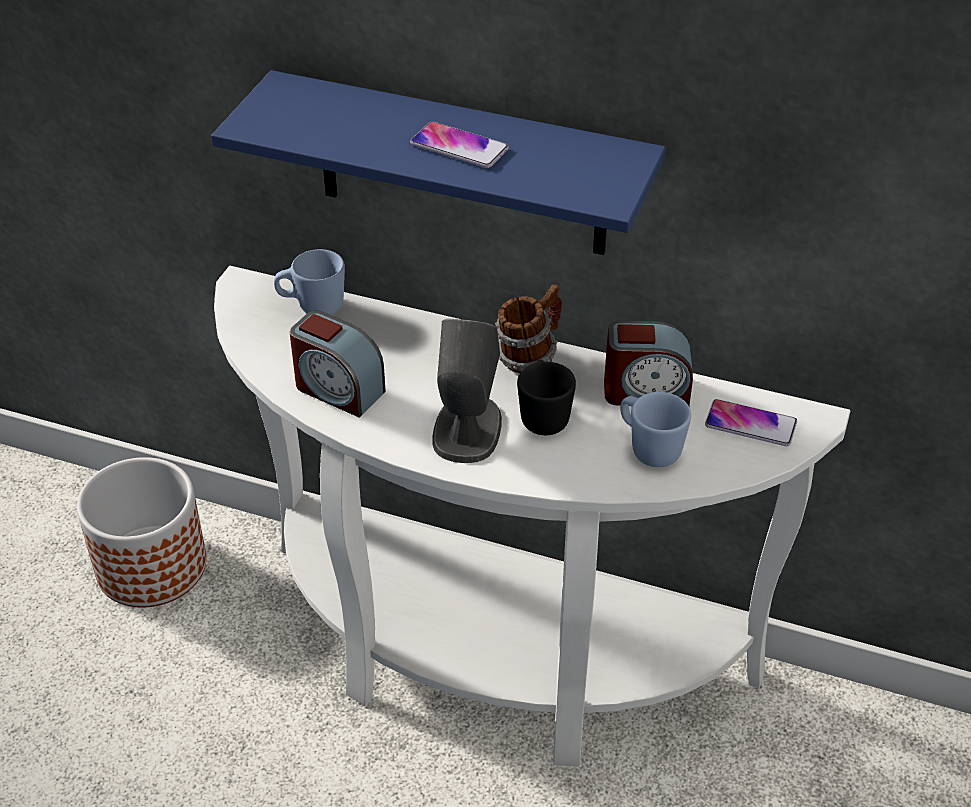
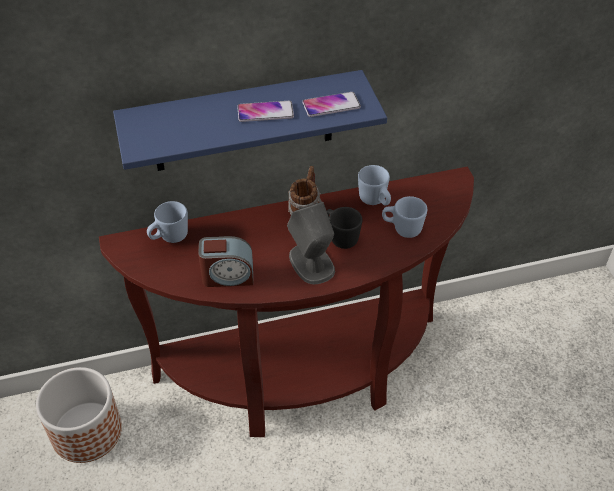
camera: 35 degrees left, 5 degrees up
(490, 657) = (304, 376): white console table -> brown console table
(646, 391) = (375, 201): alarm clock -> blue mug
(750, 424) = (434, 194): phone -> phone (331, 105)

